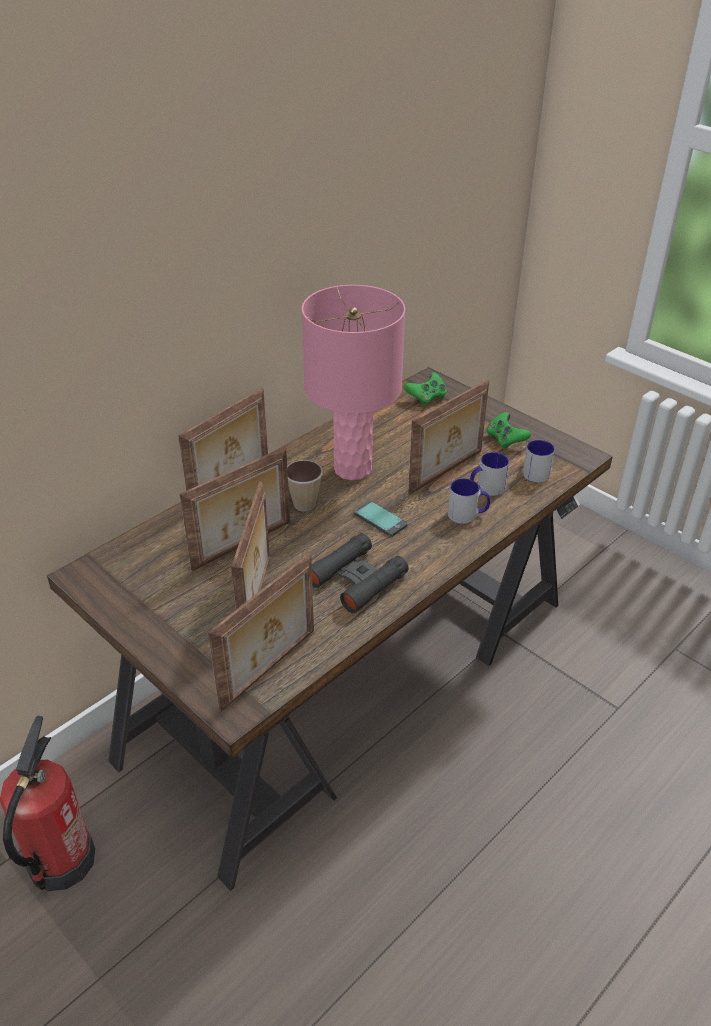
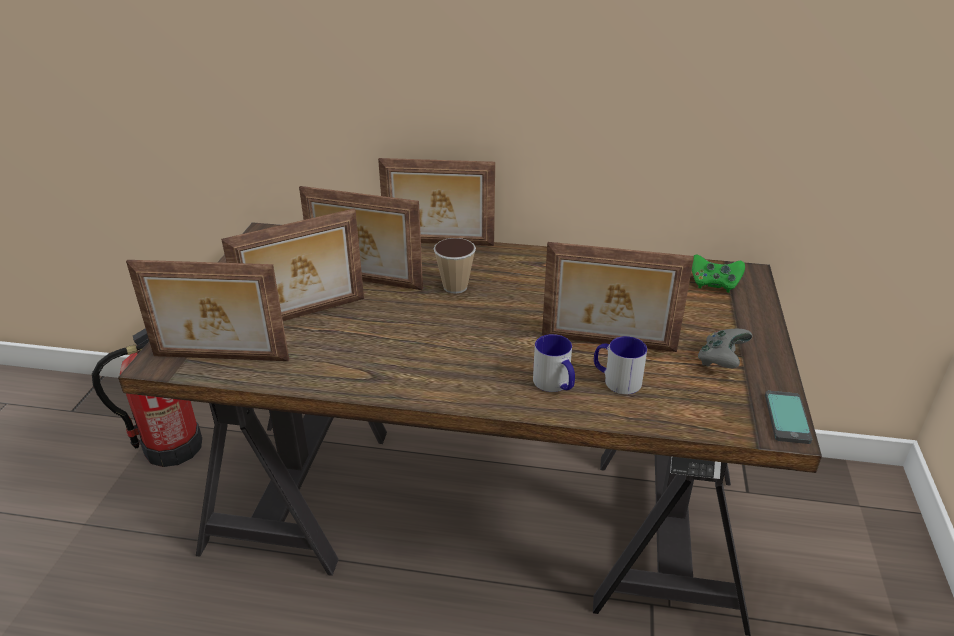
camera: 55 degrees right, 5 degrees down
(353, 469) = (538, 290): pink table lamp -> none
(356, 579) = (380, 356): black binoculars -> none
(380, 519) = (482, 334): phone -> phone (787, 418)
(505, 440) = (721, 360): green game controller -> grey game controller
(534, 471) = (695, 402): mug -> none

